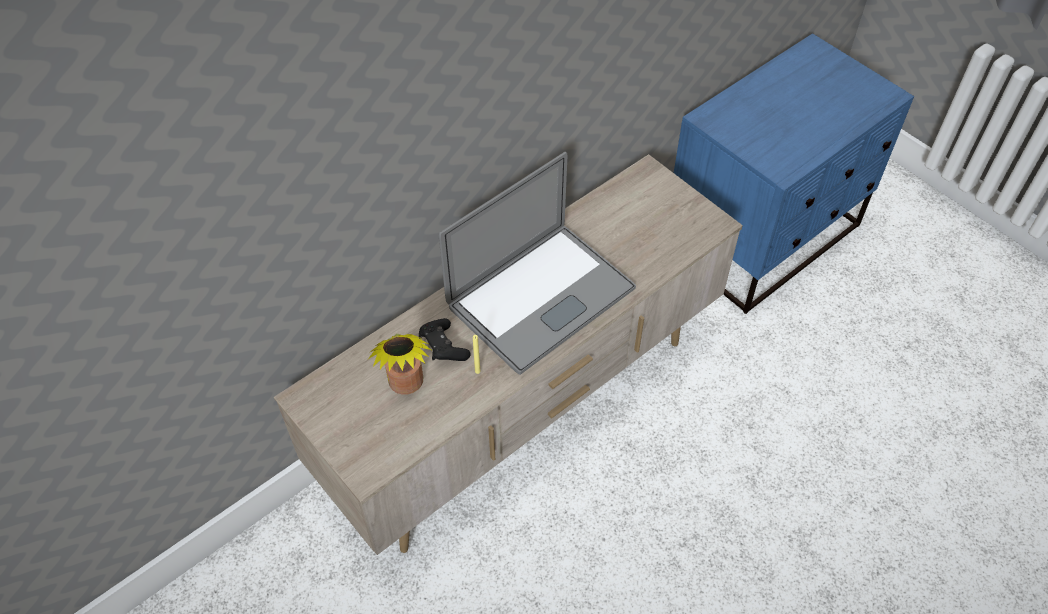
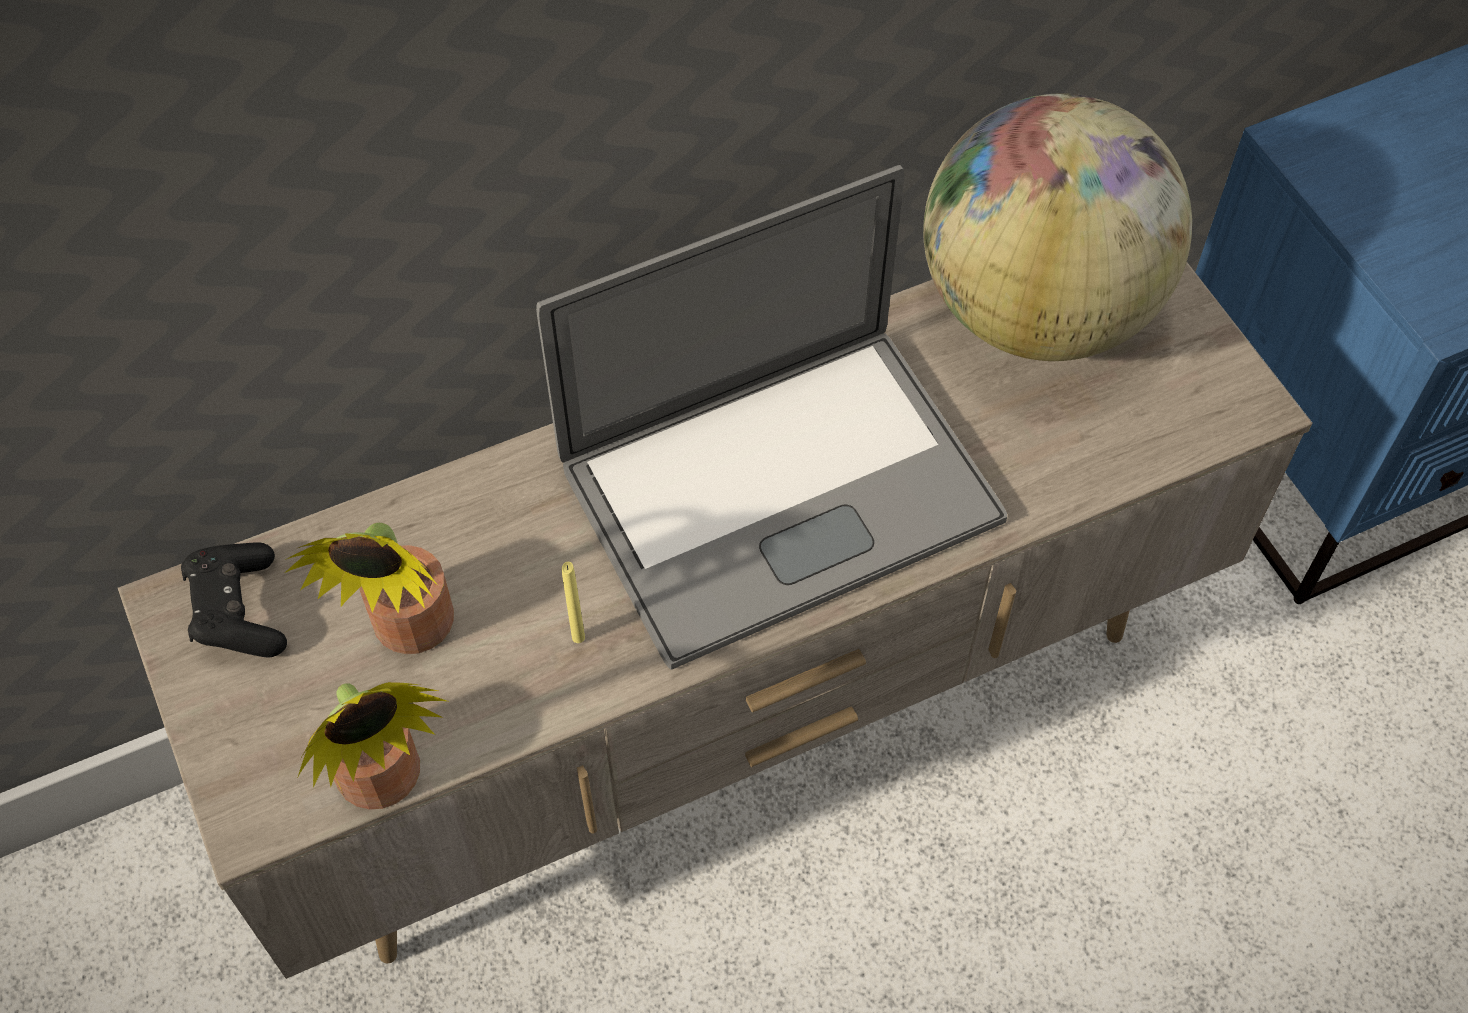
camera: 15 degrees right, 5 degrees up
(417, 446) = (386, 784): none -> potted plant
(443, 347) = (520, 562): black game controller -> black game controller (238, 612)
(621, 204) = (1037, 309): none -> globe

